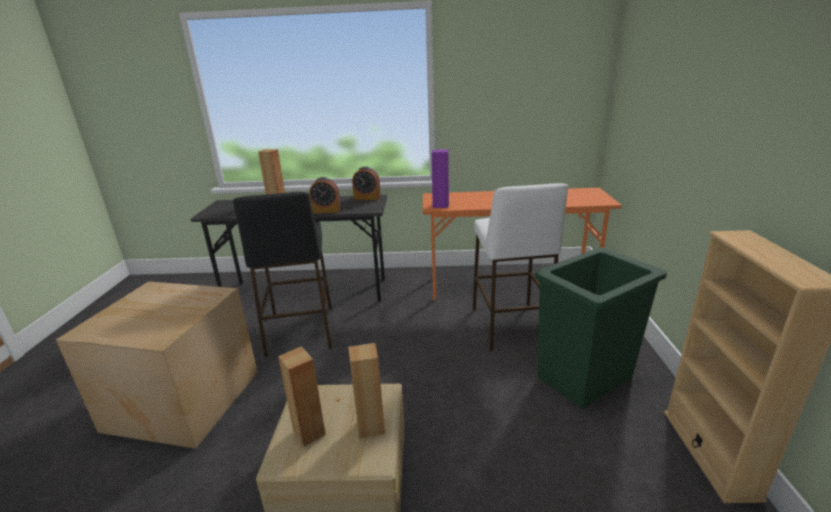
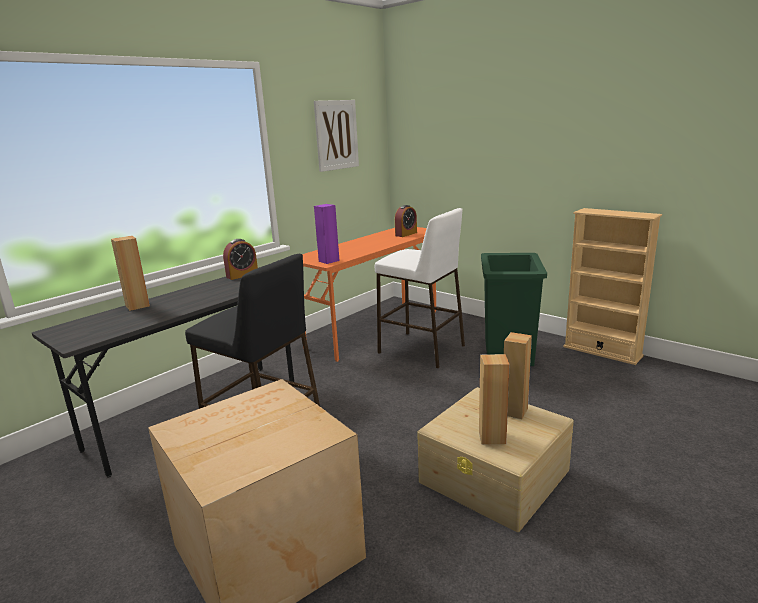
camera: 50 degrees left, 5 degrees down
(326, 211) = (233, 293): alarm clock -> alarm clock (406, 234)
(526, 76) = (336, 135): none -> picture

